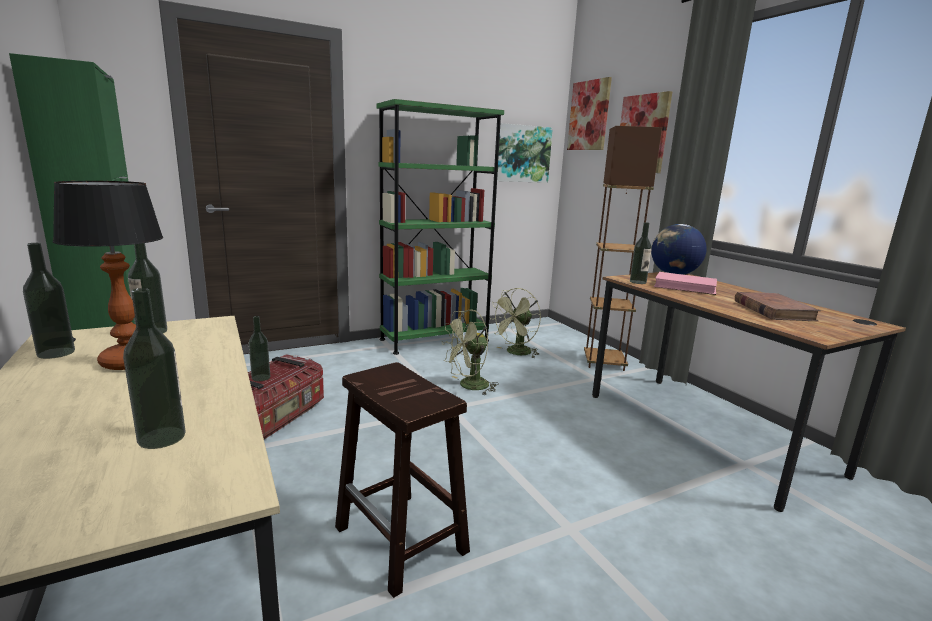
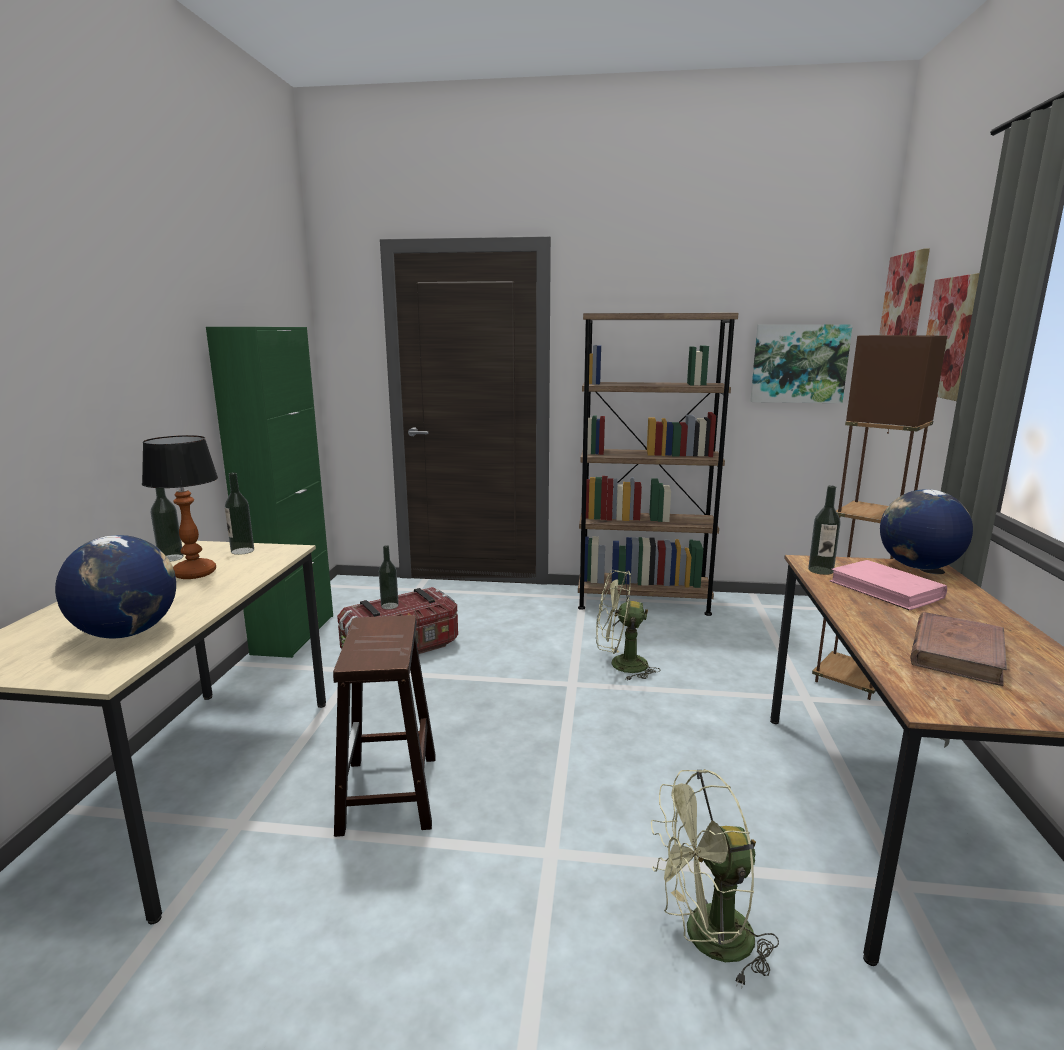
camera: 35 degrees right, 0 degrees up
(162, 437) = (127, 632): bottle -> globe
(434, 340) = (643, 601): green bookcase -> brown bookcase
(516, 353) = (729, 638): green fan -> green fan (706, 939)

